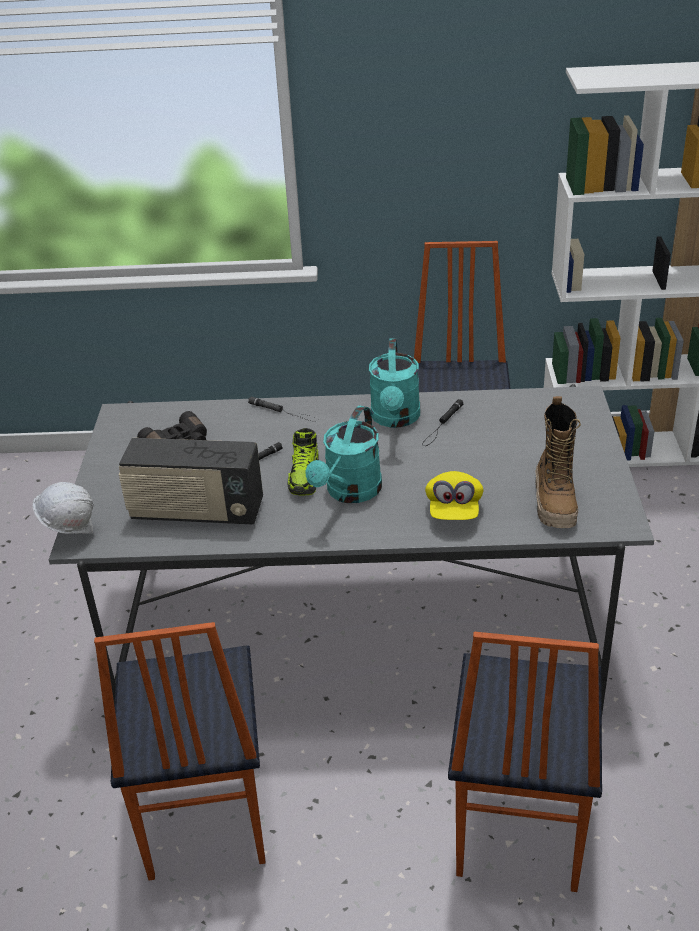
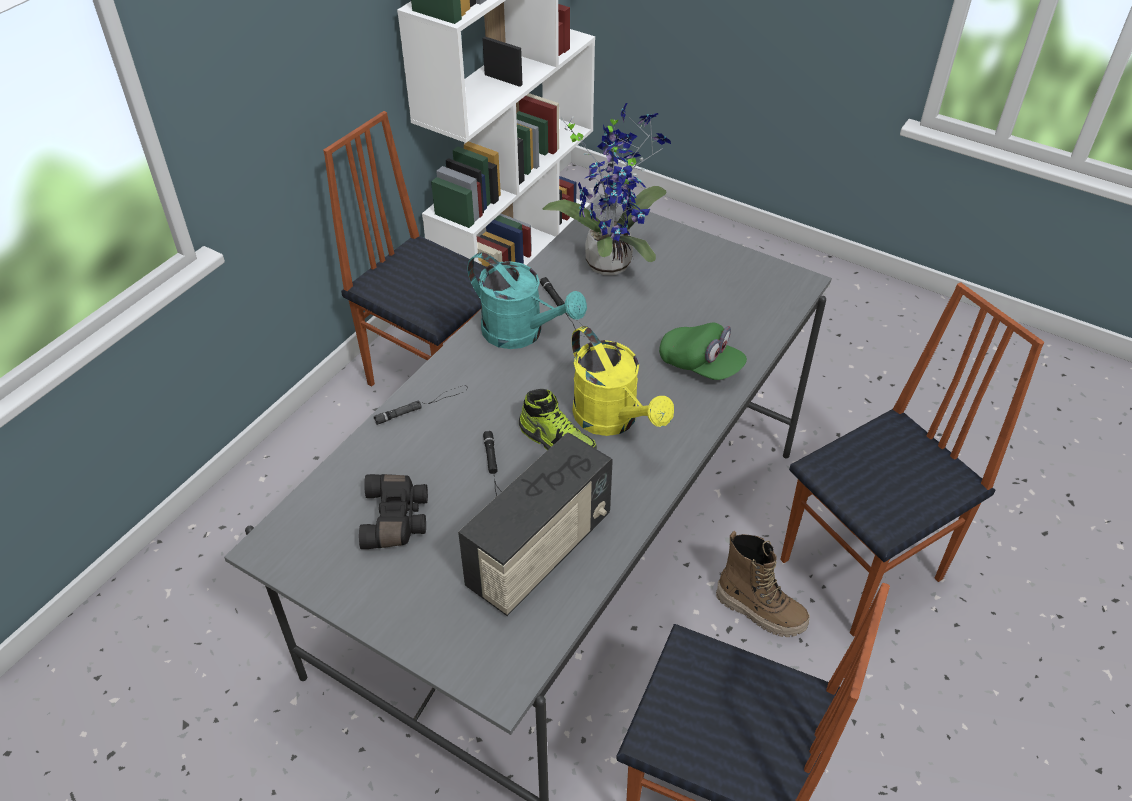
camera: 60 degrees left, 10 degrees up
(70, 533) = (476, 688): white hard hat -> none
(350, 493) = (613, 420): turquoise watering can -> yellow watering can
(454, 510) = (700, 365): yellow cap -> green cap
(516, 827) = (864, 570): chair -> chair turned 75 degrees counterclockwise
(526, 422) = (611, 259): none -> potted plant
(555, 503) = (742, 303): boot -> boot (760, 610)

